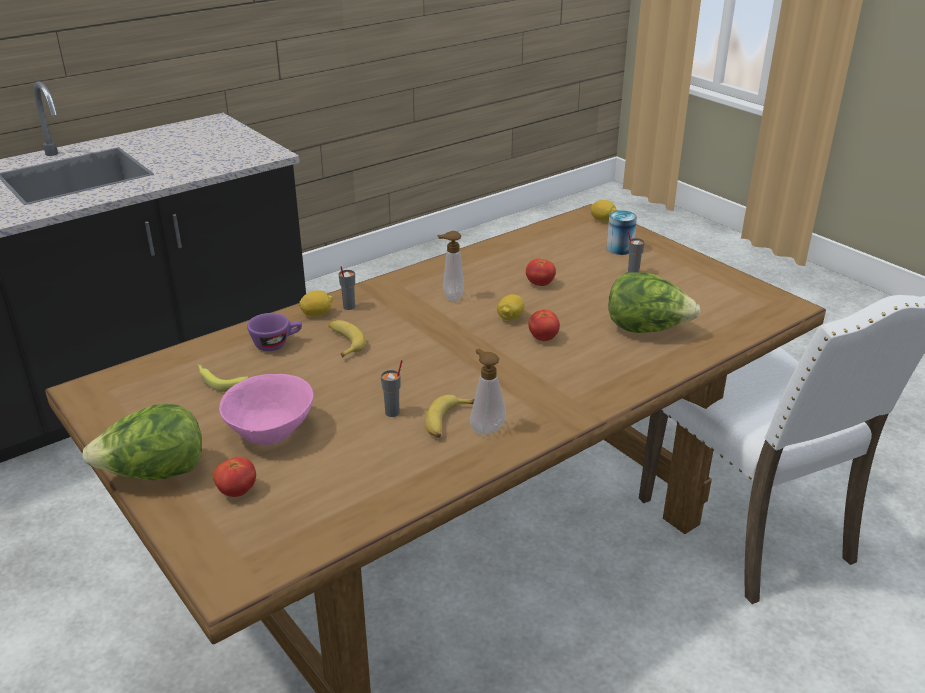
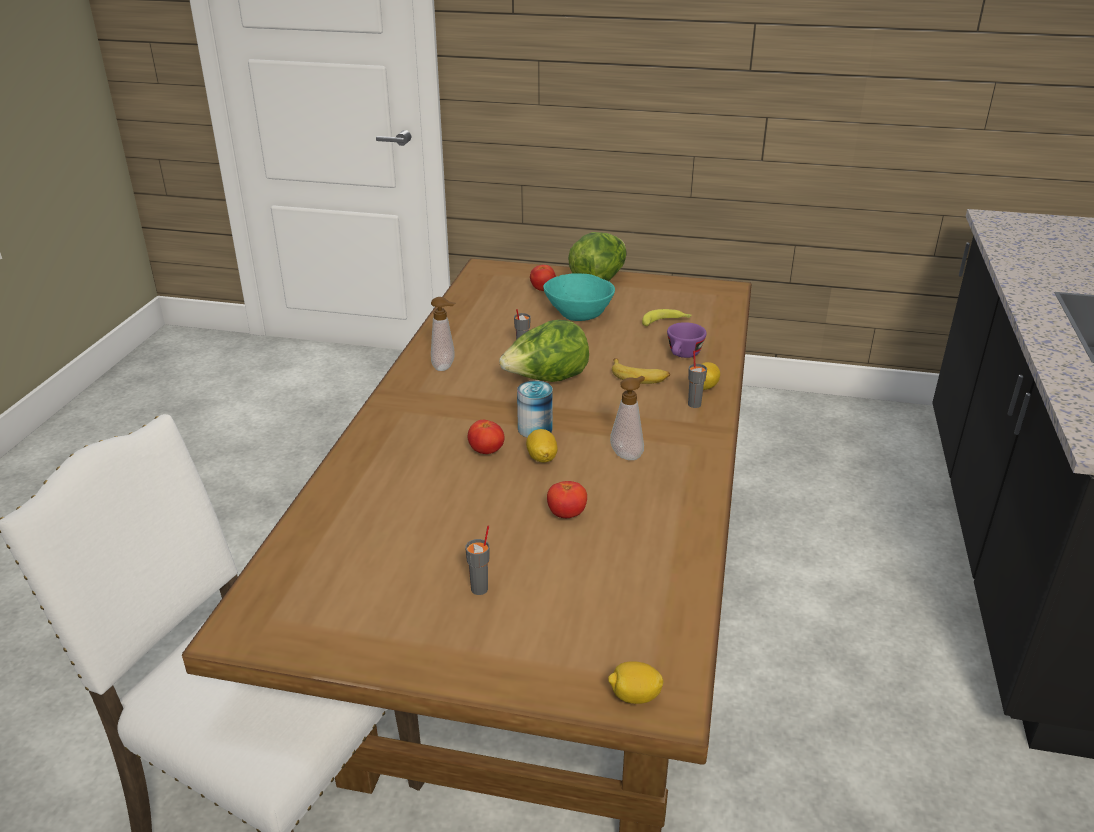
camera: 140 degrees right, 0 degrees up
(270, 431) = (579, 314): pink bowl -> turquoise bowl
(446, 422) = (477, 360): banana -> none
(619, 248) = (541, 633): can -> can (535, 429)
(646, 329) = (394, 507): lettuce -> lettuce (546, 380)

